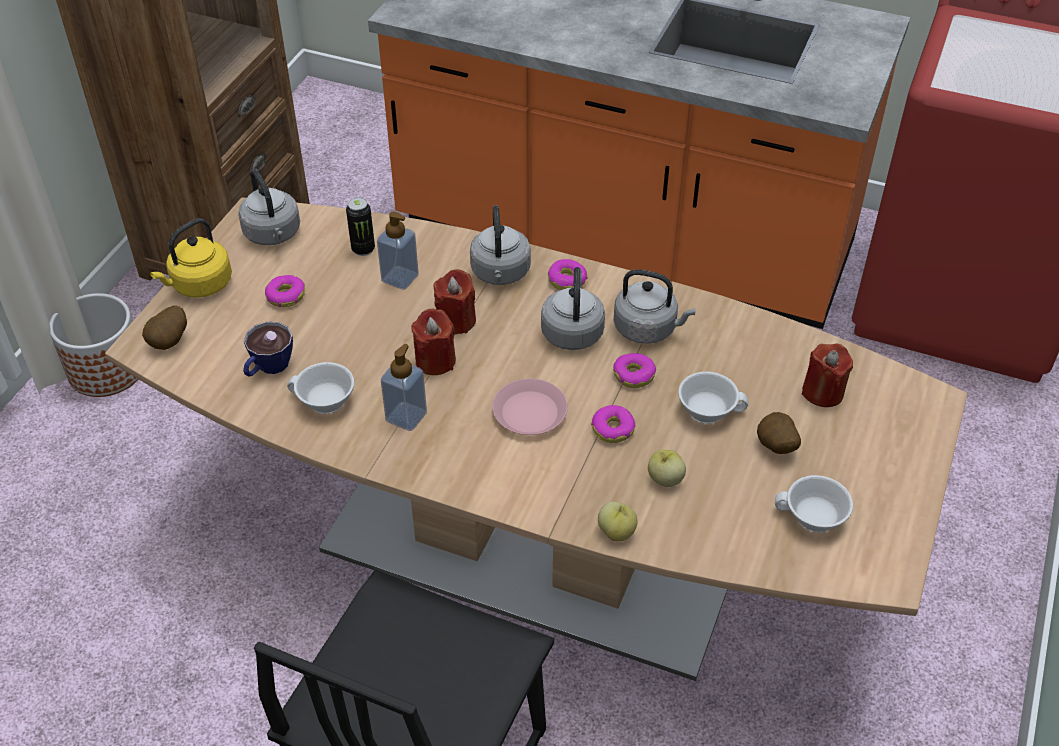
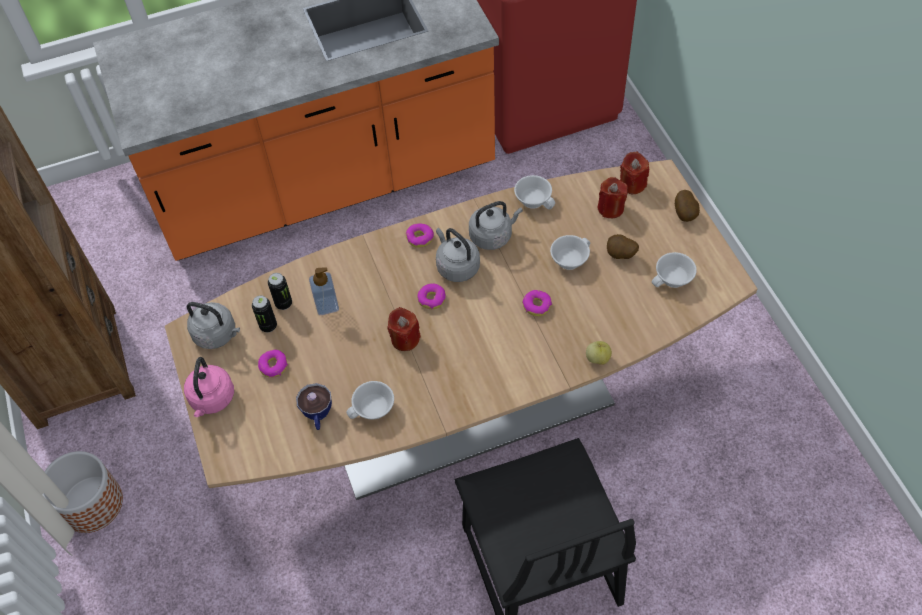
camera: 40 degrees left, 10 degrees up
(170, 342) = (240, 447): potato -> potato (685, 214)
(199, 285) = (212, 400): yellow kettle -> pink kettle
(325, 259) = (268, 326): none -> can
(406, 417) = (427, 382): soap dispenser -> none
(456, 320) = (388, 307): red candle -> red candle (632, 184)
(500, 274) = (380, 261): grey kettle -> none
(529, 412) = (486, 329): pink plate -> none
(634, 375) = (514, 267): donut -> donut (432, 299)
(665, 479) = (589, 313): apple -> none
(740, 325) = (534, 199): none -> white cup

